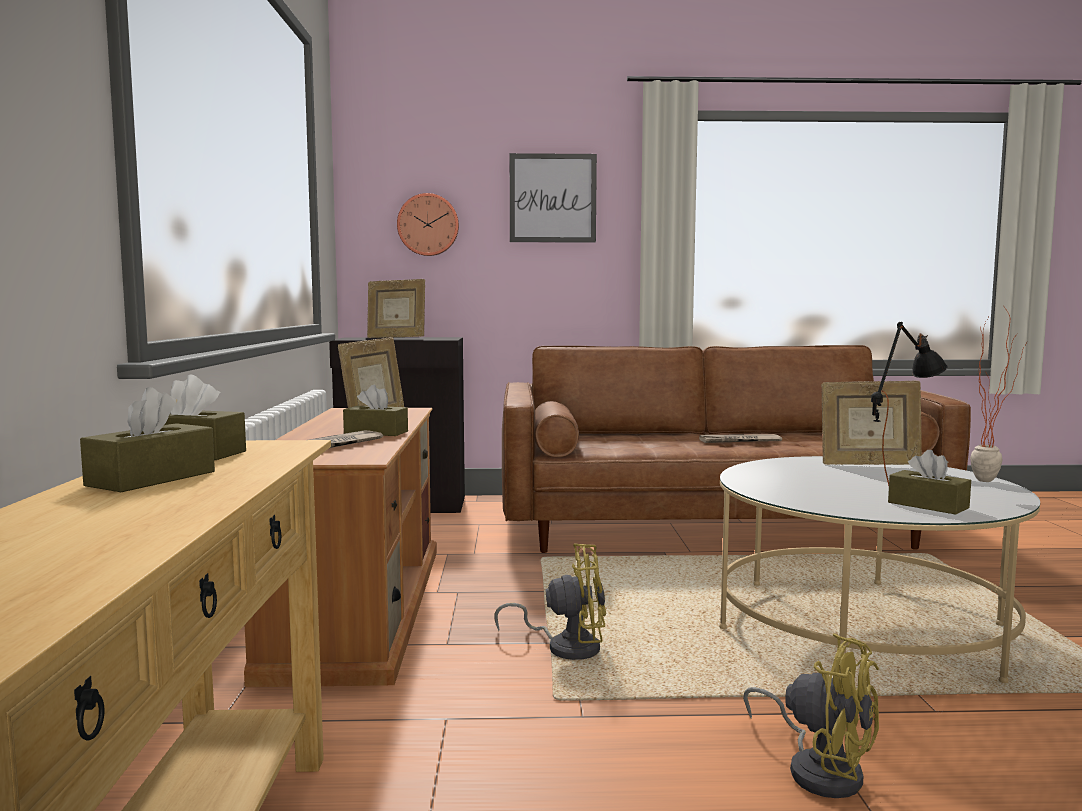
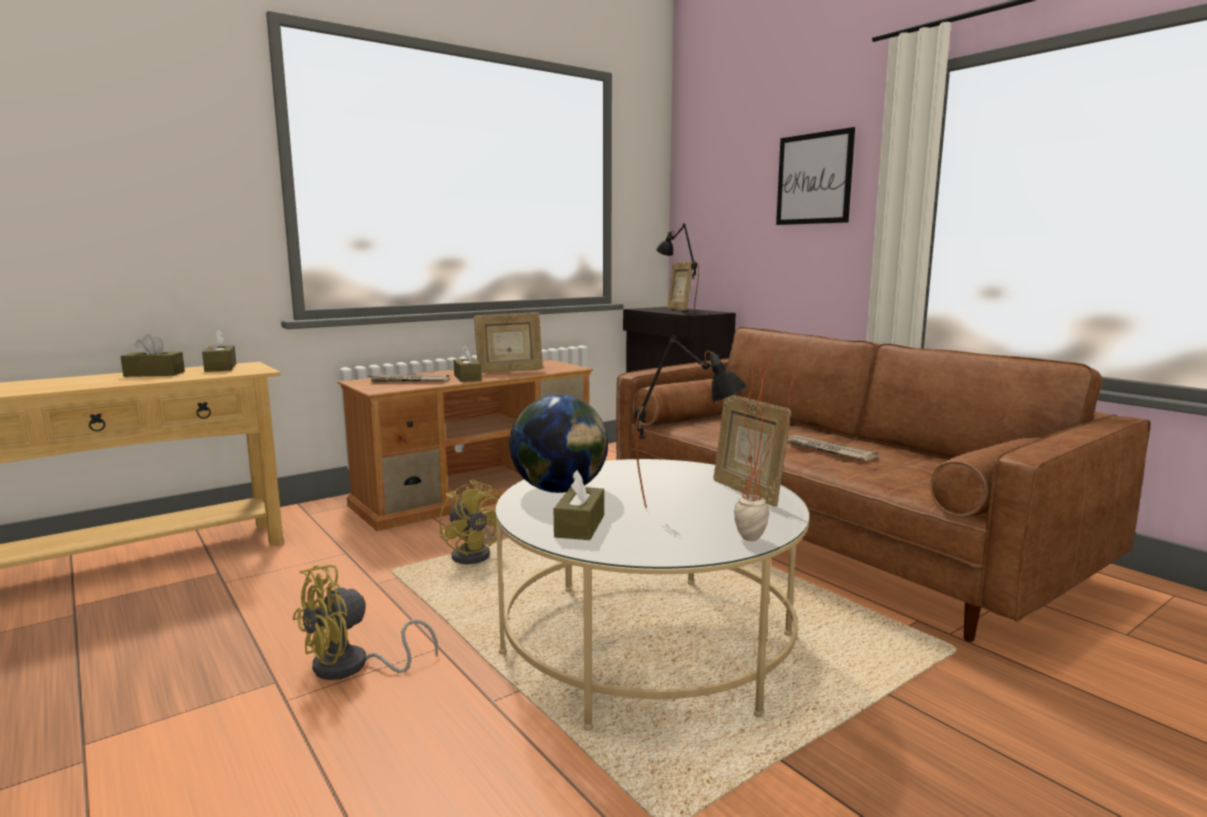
camera: 55 degrees right, 5 degrees up
(422, 339) = (675, 313): none -> black table lamp
(428, 225) = (722, 212): wall clock -> none
(810, 495) = (560, 490): none -> globe
(819, 769) = (352, 667): yellow fan -> yellow fan turned 45 degrees clockwise

